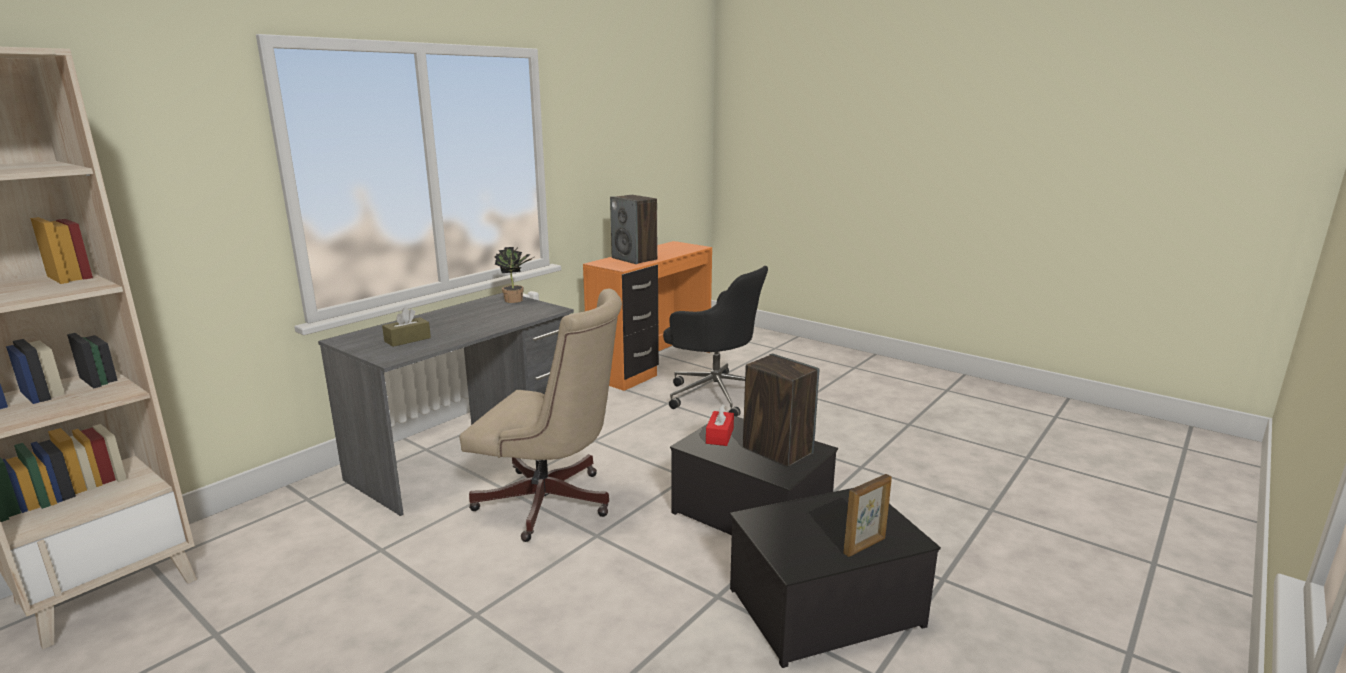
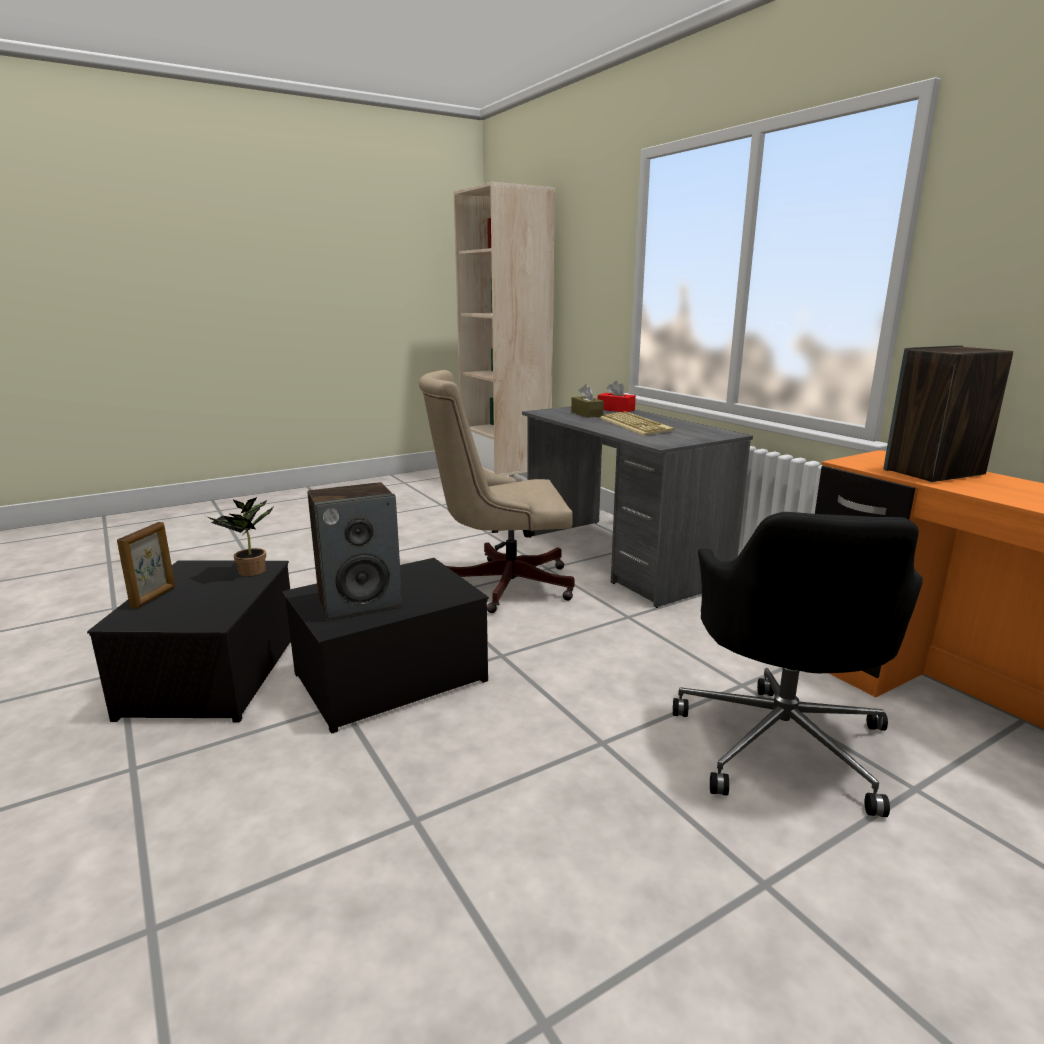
camera: 110 degrees right, 0 degrees up
(472, 319) = (637, 425): none -> keyboard
(516, 300) = (707, 436): potted plant -> potted plant (249, 572)
(552, 504) = (501, 584): beige office chair -> beige office chair turned 45 degrees clockwise
(715, 394) = (782, 742): black office chair -> black office chair turned 45 degrees counterclockwise
(719, 436) = (429, 581): red tissue box -> red tissue box (616, 409)
(865, 546) = (154, 597): picture frame -> picture frame turned 150 degrees counterclockwise

